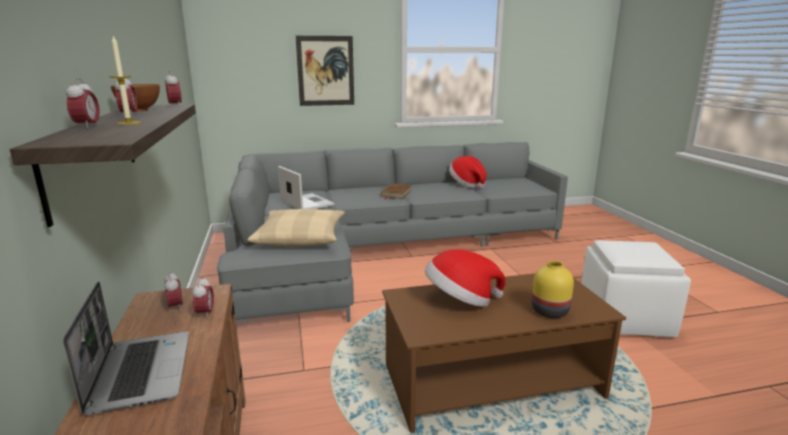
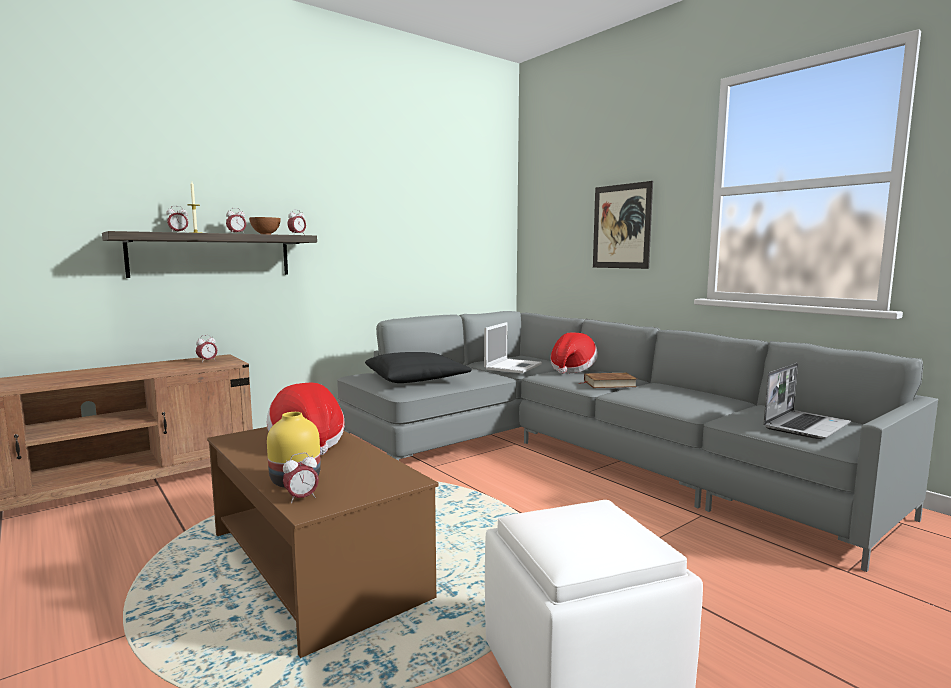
camera: 65 degrees right, 10 degrees down
(140, 371) = (123, 369): laptop -> laptop (805, 426)
(205, 314) = (197, 366): alarm clock -> alarm clock (301, 498)
(300, 237) = (416, 379): beige pillow -> black pillow
(467, 184) = (735, 403): hat -> hat (572, 369)

